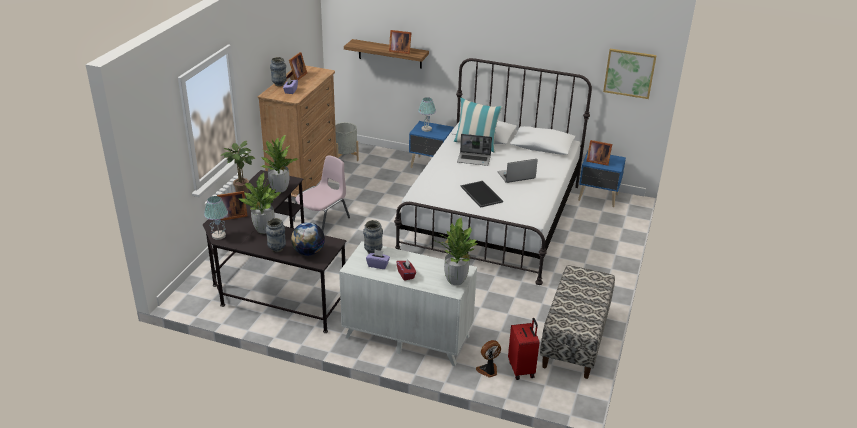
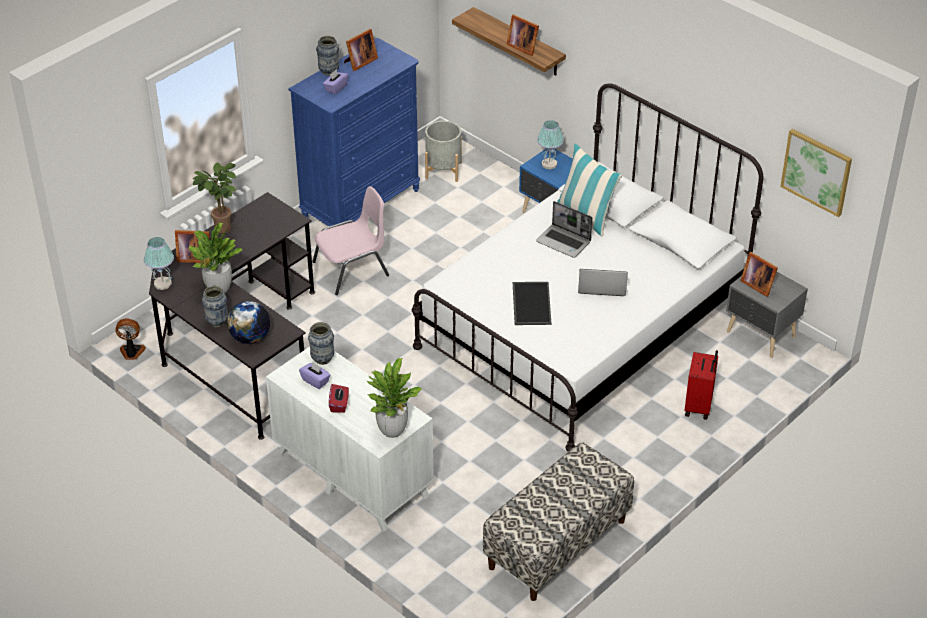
camera: 25 degrees right, 10 degrees up
(279, 189) = (272, 230): potted plant -> none
(304, 184) = (361, 204): brown dresser -> blue dresser
(488, 371) = (419, 551): fan -> fan (132, 352)
(522, 369) = (461, 562): red suitcase -> red suitcase (699, 406)
(598, 198) = (761, 335): blue nightstand -> grey nightstand

